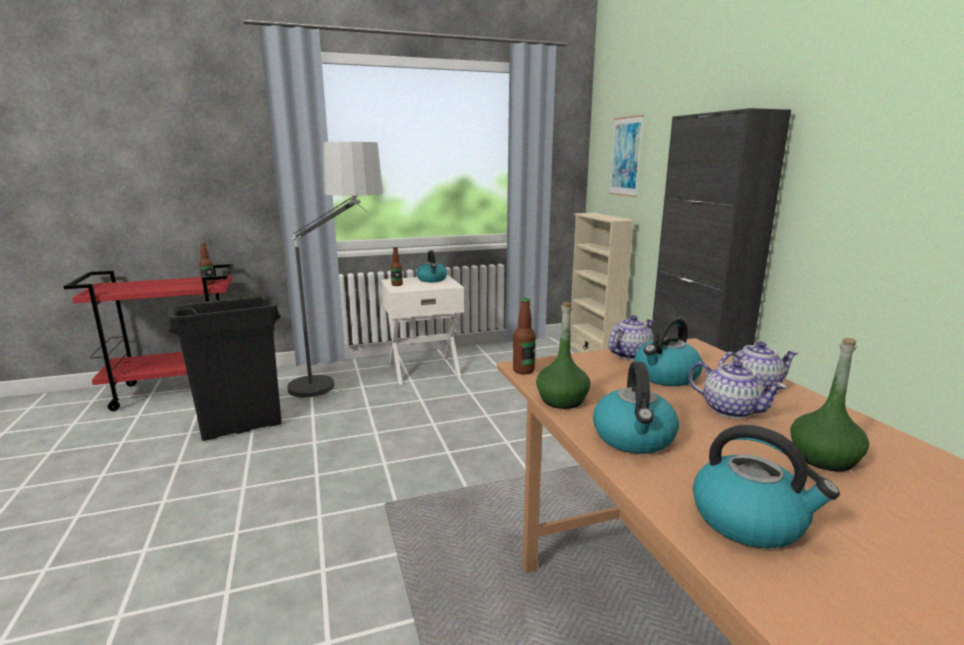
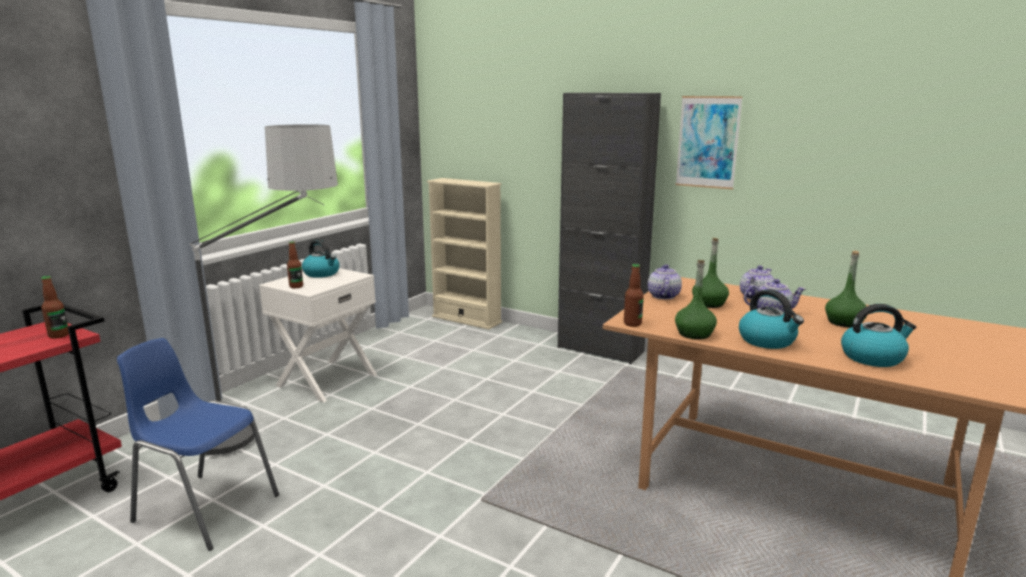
camera: 40 degrees left, 0 degrees up
(242, 427) = (205, 508): black trash can -> blue chair
(626, 156) = (478, 122): picture -> picture (708, 142)
(665, 376) = (709, 303): kettle -> green bottle

